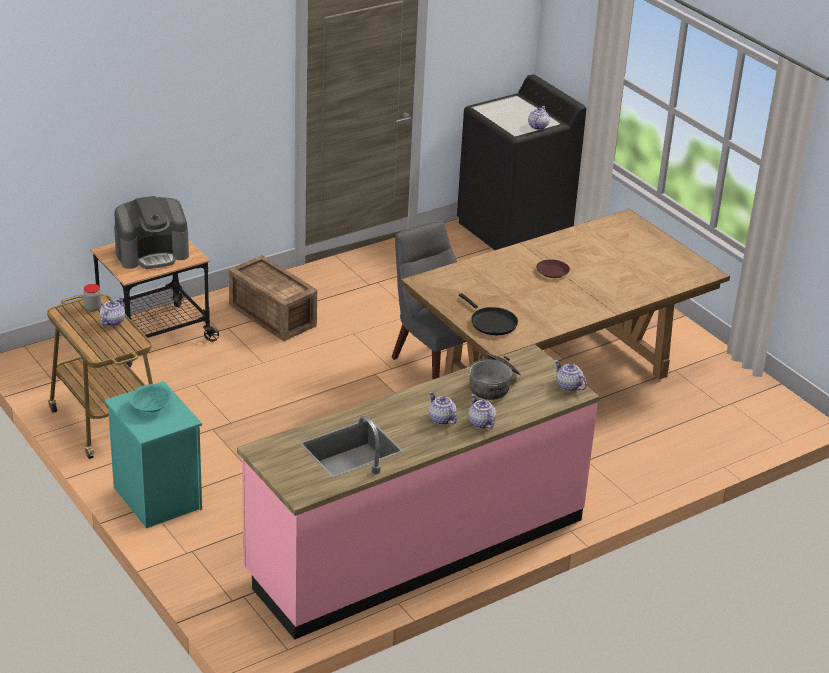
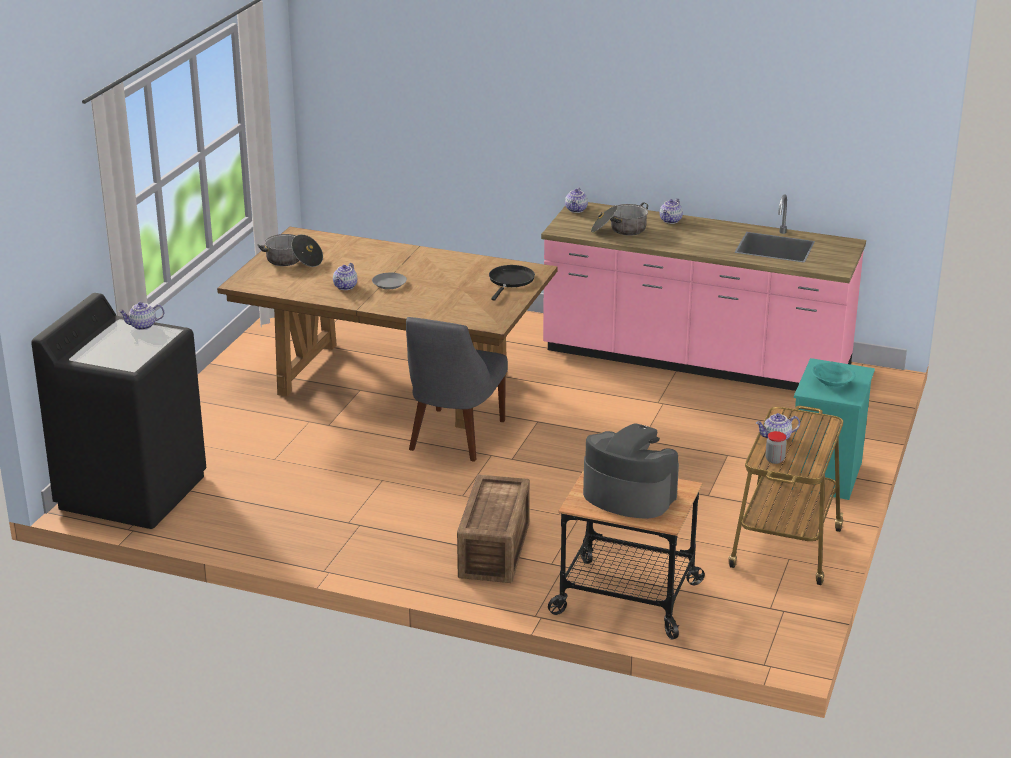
camera: 125 degrees left, 5 degrees down
(441, 419) = (691, 232): teapot -> teapot (346, 287)
(552, 272) = (389, 284): brown plate -> grey plate
(648, 251) = (292, 261): none -> cooking pot

